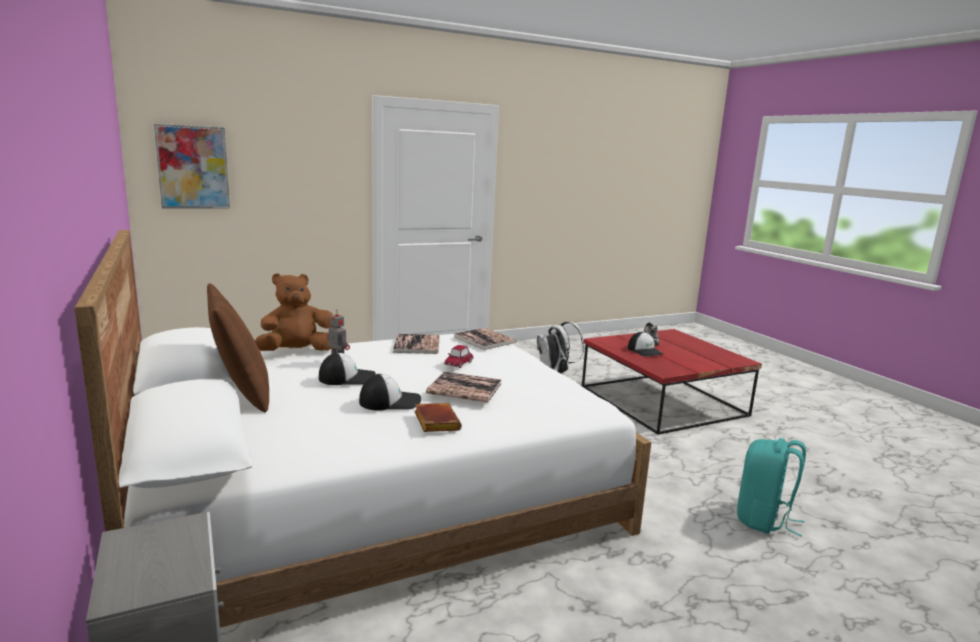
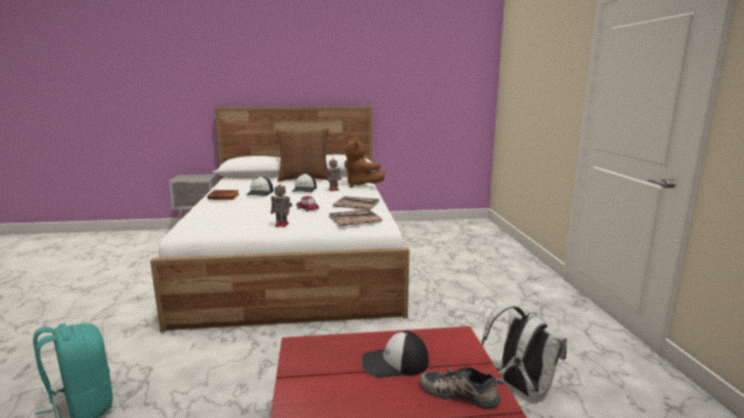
camera: 110 degrees right, 0 degrees up
(193, 167) = (513, 82): picture -> none
(297, 352) = (361, 185): brown plush toy -> brown plush toy turned 150 degrees clockwise
(464, 388) = (252, 201): book -> none
(533, 364) = (282, 225): none -> toy robot

